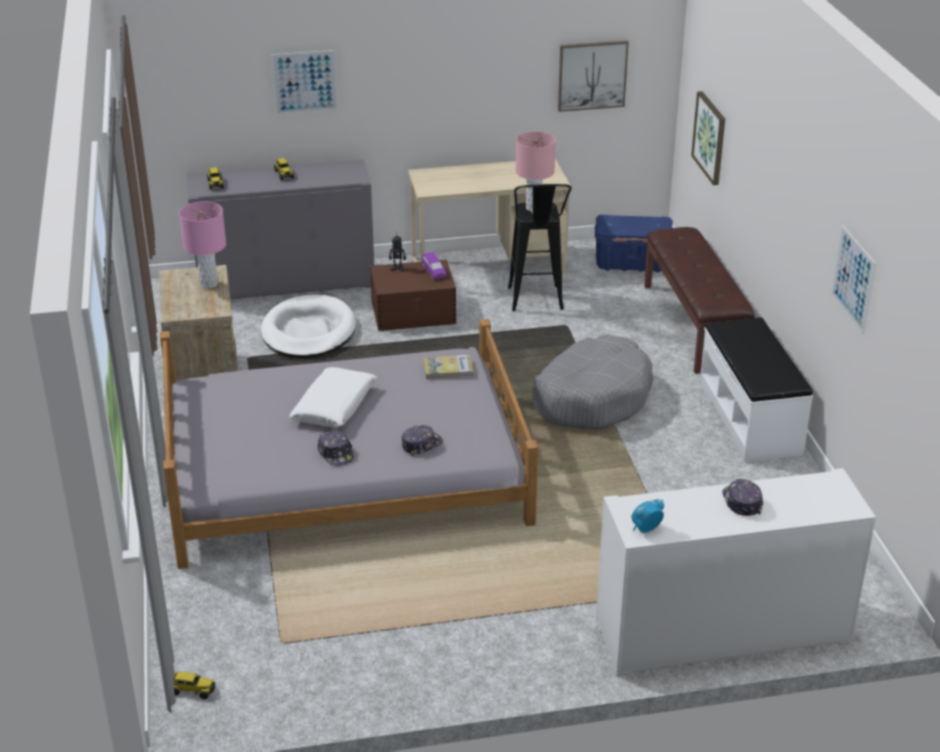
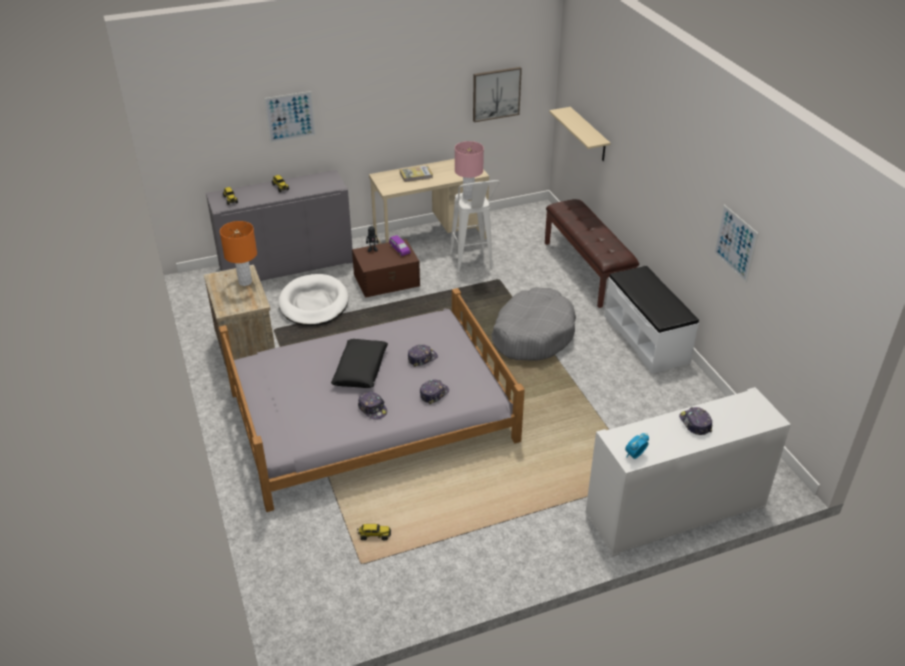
camera: 10 degrees left, 5 degrees up
(192, 690) = (303, 614): toy truck -> toy truck (374, 535)
(208, 284) = (245, 282): pink table lamp -> orange table lamp
(334, 406) = (360, 369): white pillow -> black pillow
(419, 401) = (422, 358): none -> cap
(448, 369) = (436, 330): book -> book (416, 175)
(536, 304) = (473, 264): black stool -> white stool
(632, 264) = (531, 226): blue storage box -> none
(710, 137) = (588, 135): picture -> beige shelf

